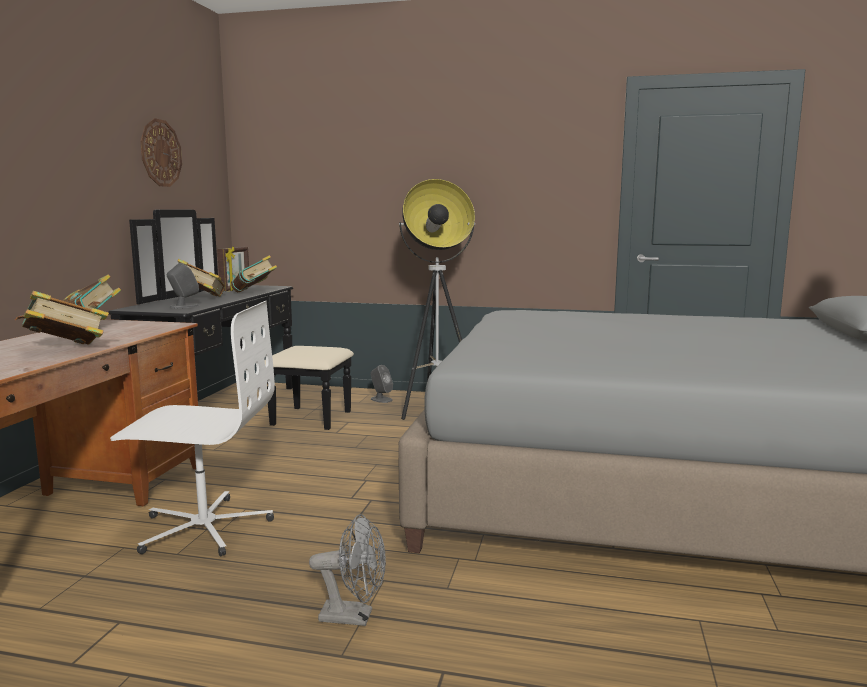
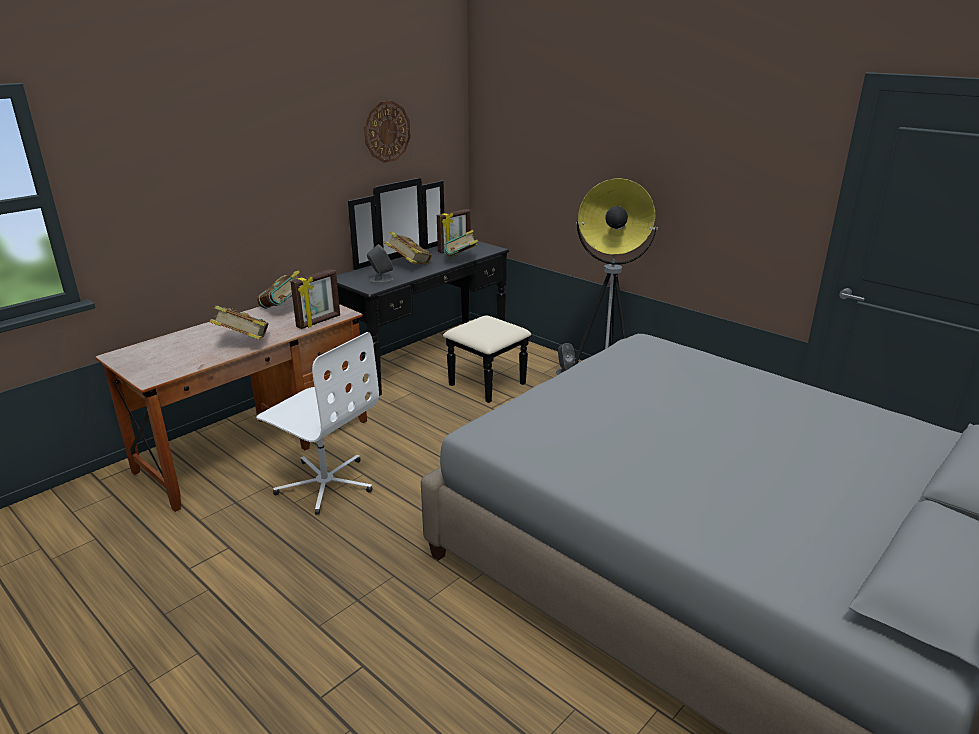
camera: 30 degrees right, 15 degrees up
(150, 331) = (319, 322): none -> picture frame
(354, 616) = (350, 599): grey fan -> none

